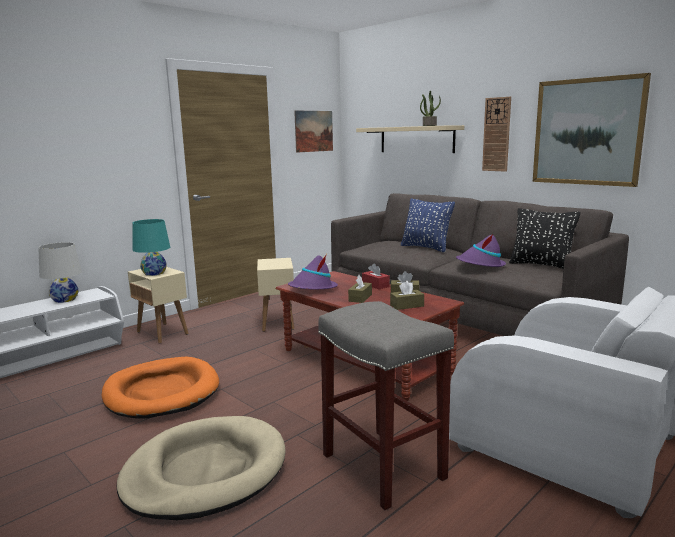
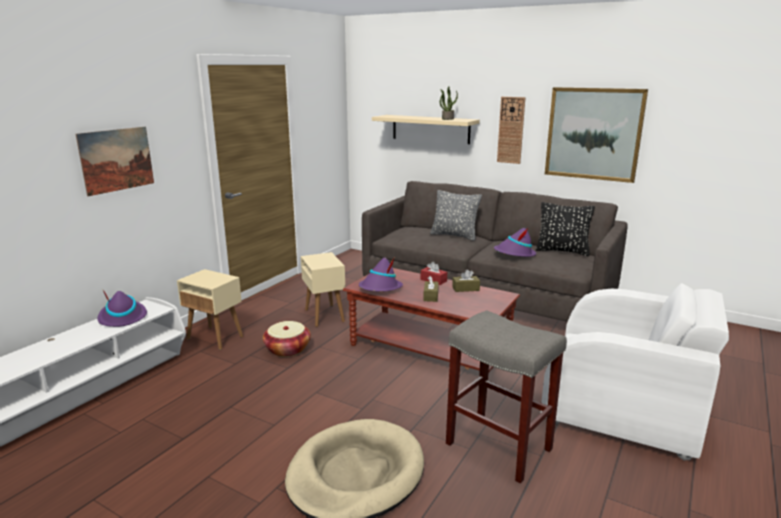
camera: 15 degrees left, 5 degrees up
(64, 299) = (122, 317): white table lamp -> purple hat
(154, 273) = (208, 280): turquoise table lamp -> none
(162, 392) = (260, 402): orange dog bed -> none
(221, 348) = (287, 349): none -> basket
(314, 131) = (325, 117): picture -> picture (117, 160)
(407, 305) = (476, 302): brown tissue box -> none
(426, 248) = (454, 236): blue pillow -> grey pillow

